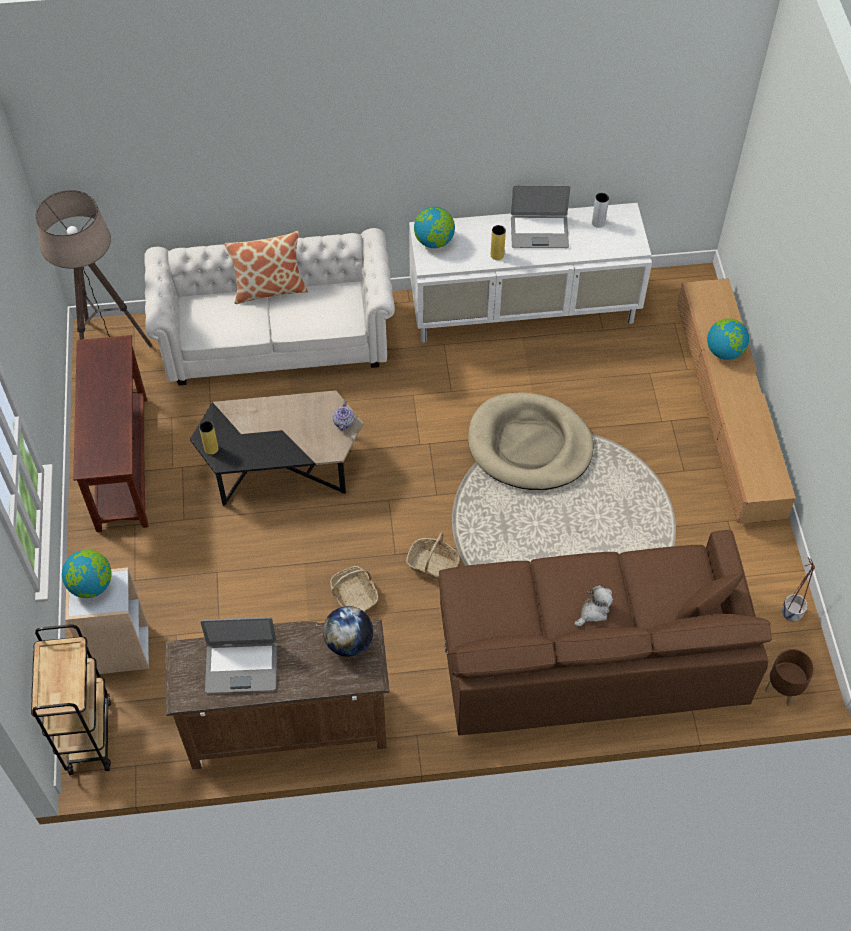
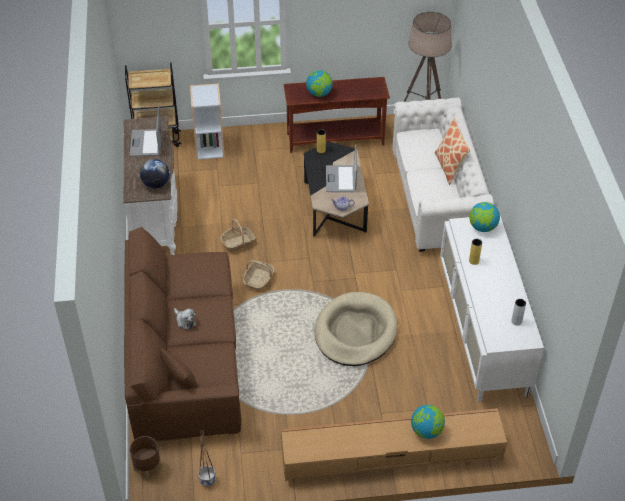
camera: 90 degrees right, 10 degrees down
(91, 585) = (210, 92): globe -> globe (319, 94)
(539, 232) = (501, 285): laptop -> laptop (341, 179)

